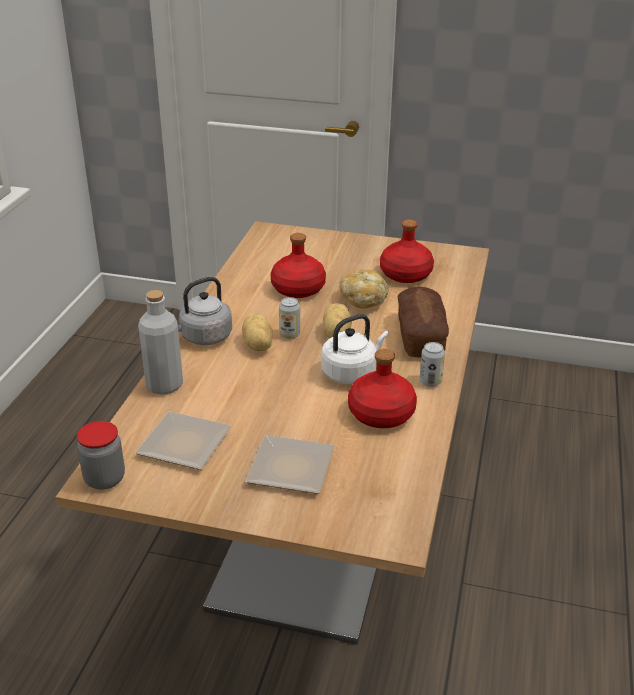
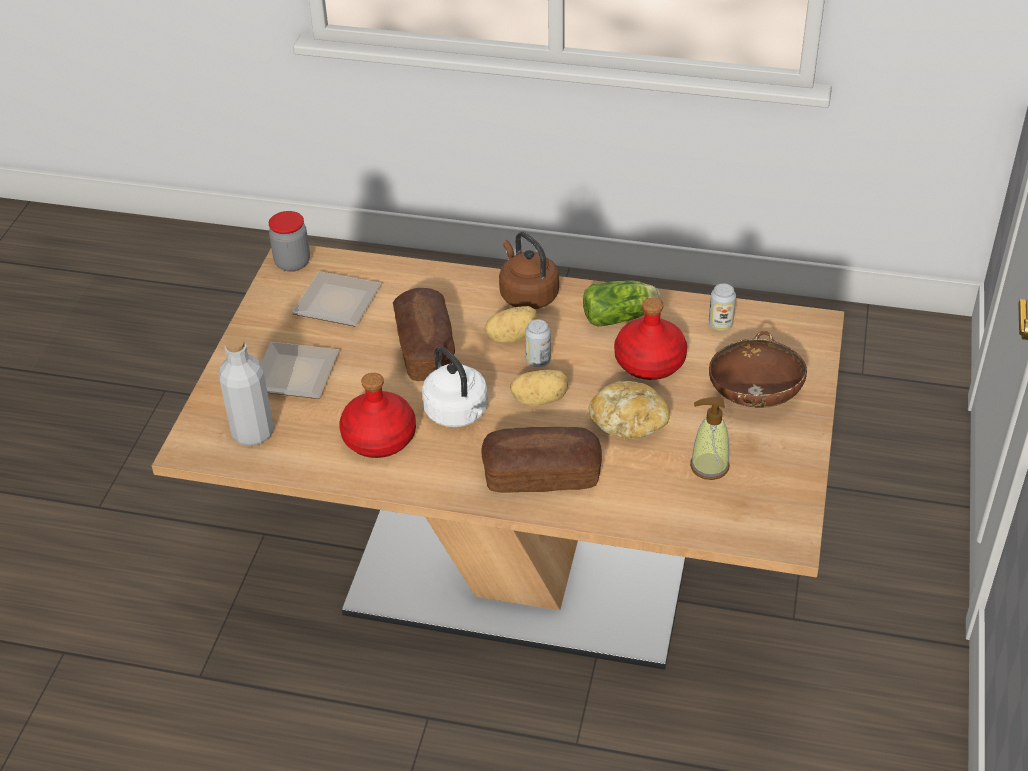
camera: 90 degrees right, 10 degrees up
(164, 385) = (434, 278): grey bottle -> grey bottle (253, 432)
(203, 337) = (527, 295): grey kettle -> brown kettle
(243, 297) = (621, 317): none -> lettuce
(266, 390) = (425, 349): none -> bread
(336, 255) = (754, 395): none -> brown bowl
(406, 274) = (709, 466): red bottle -> soap dispenser
(430, 381) = (441, 481): can -> can (720, 324)

